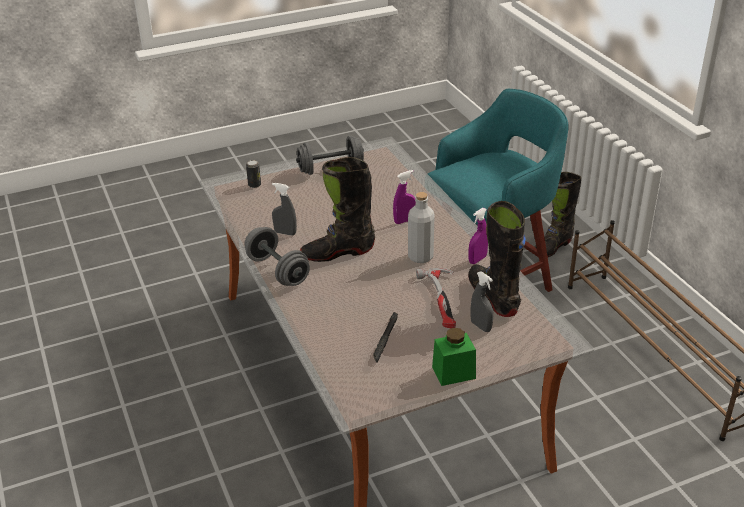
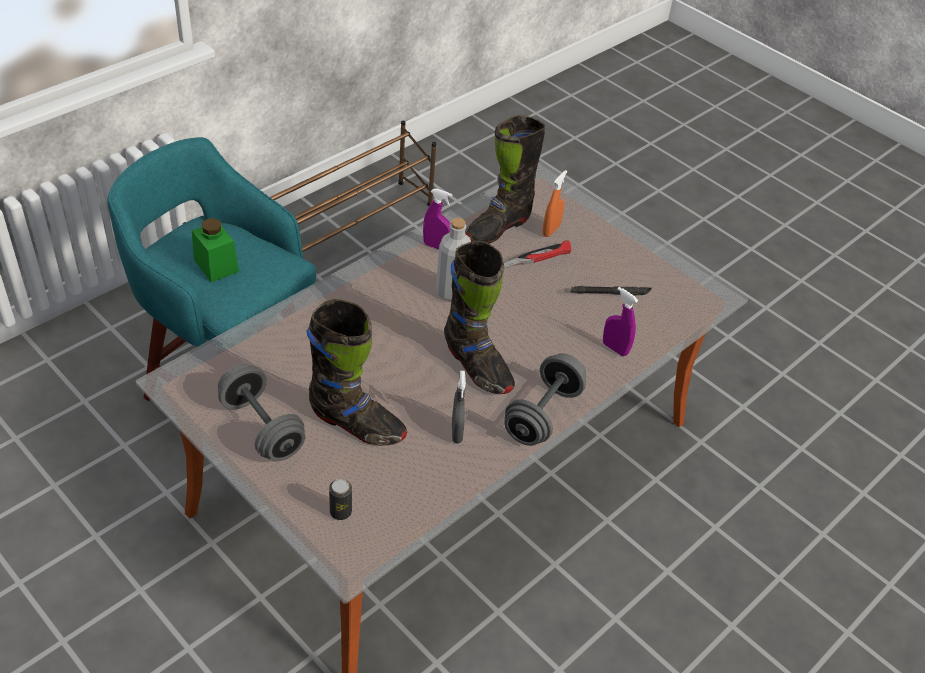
camera: 115 degrees left, 10 degrees up
(404, 221) = (379, 319): purple spray bottle -> purple spray bottle (615, 348)
(453, 372) = (628, 239): green jar -> green jar (216, 266)
(481, 326) = (551, 230): grey spray bottle -> orange spray bottle
(552, 247) = (133, 337): black boot -> black boot (356, 424)

